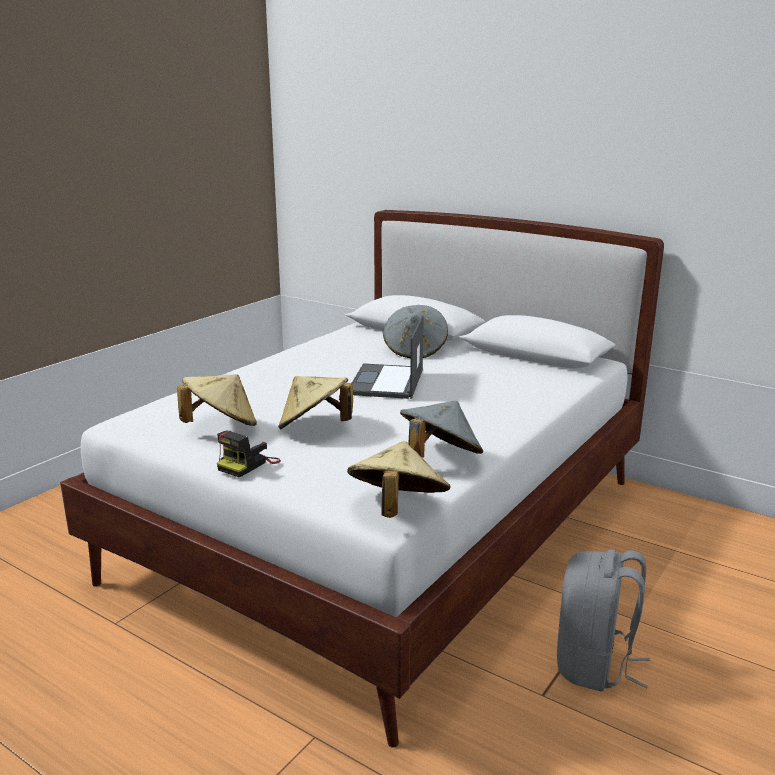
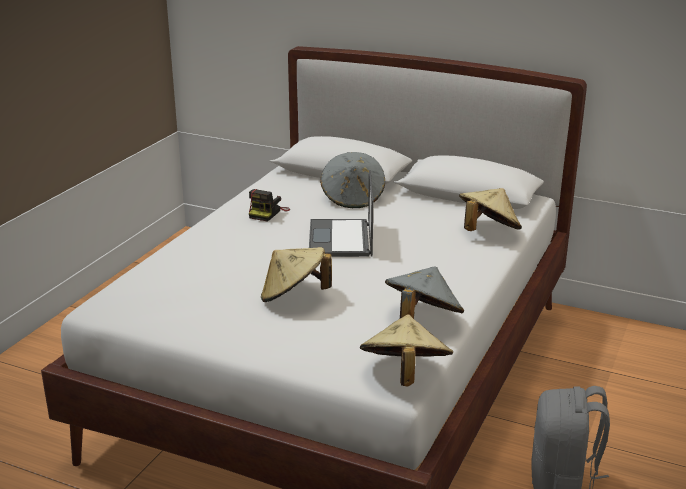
camera: 10 degrees left, 5 degrees up
(221, 426) = (205, 303): beige hat -> beige hat (487, 232)
(248, 464) = (249, 342): camera -> camera (268, 213)

